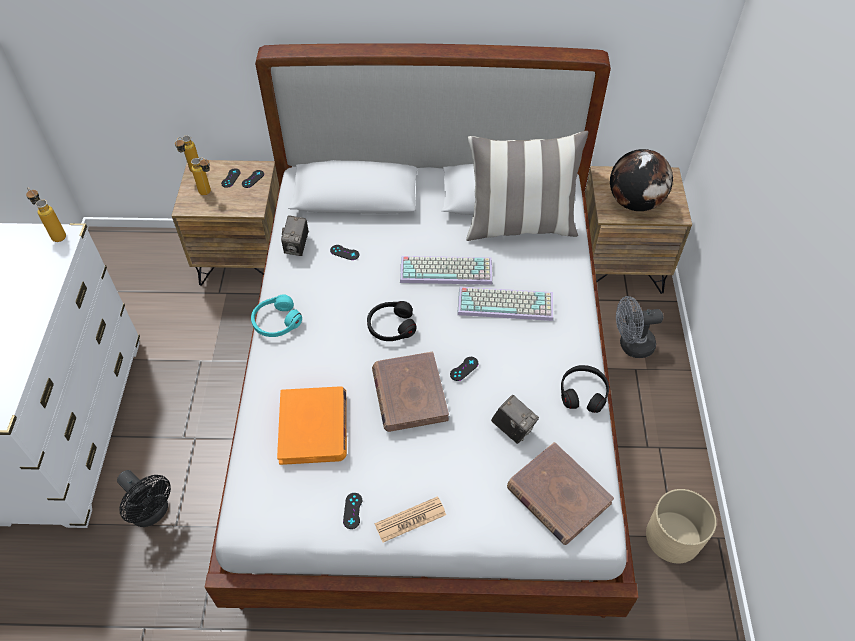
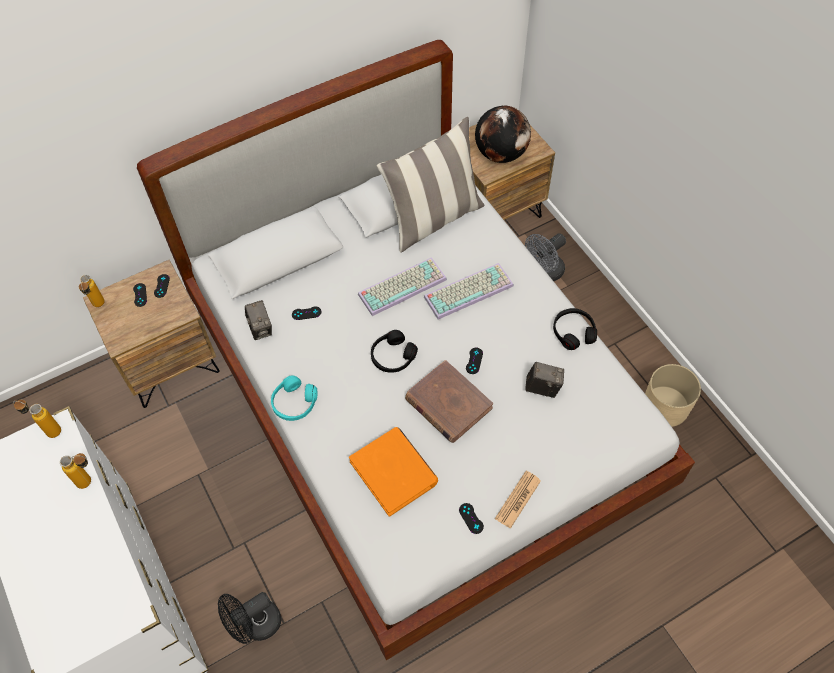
camera: 30 degrees left, 5 degrees up
(152, 513) = (255, 625): black fan -> black fan turned 135 degrees clockwise
(209, 193) = (130, 319): bottle -> bottle (90, 481)
(558, 495) = (608, 420): brown book -> none

